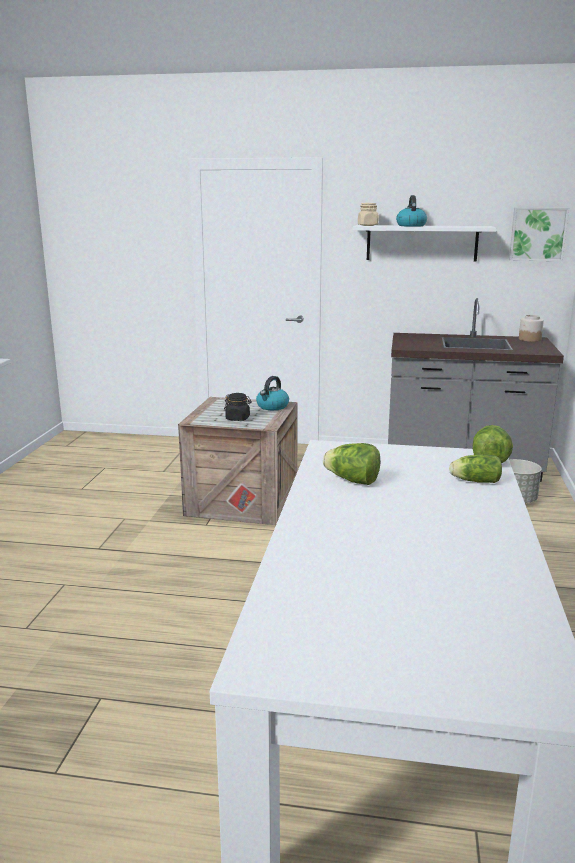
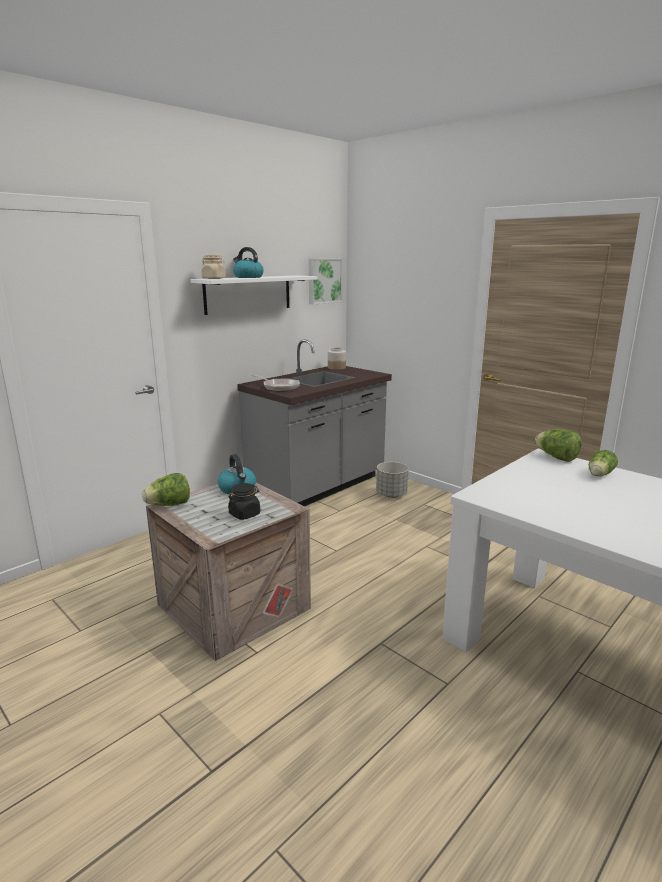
camera: 55 degrees left, 0 degrees up
(352, 481) = (577, 511): lettuce -> lettuce (169, 505)
(412, 341) = (278, 387): none -> frying pan

